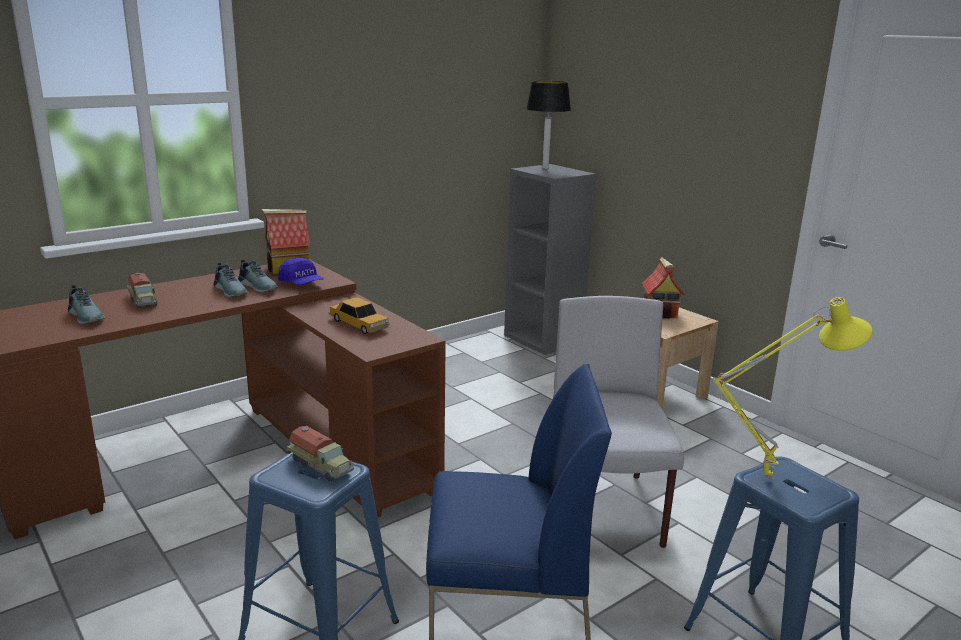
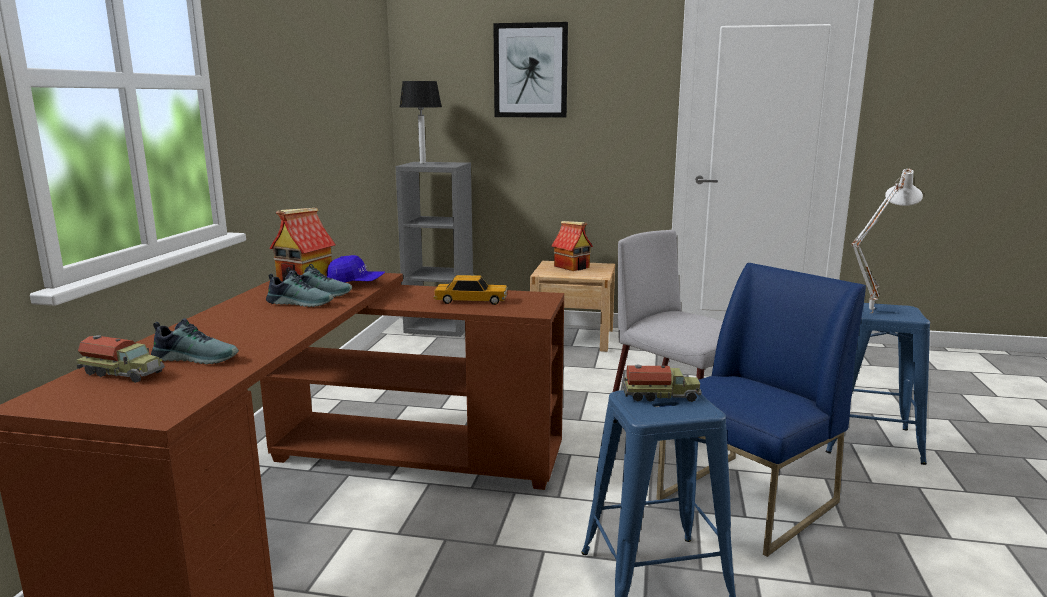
camera: 40 degrees left, 5 degrees down
(143, 301) = (225, 331): toy truck -> toy truck (123, 373)
(662, 77) = (530, 70): none -> picture
(767, 477) = (869, 312): yellow table lamp -> white table lamp

